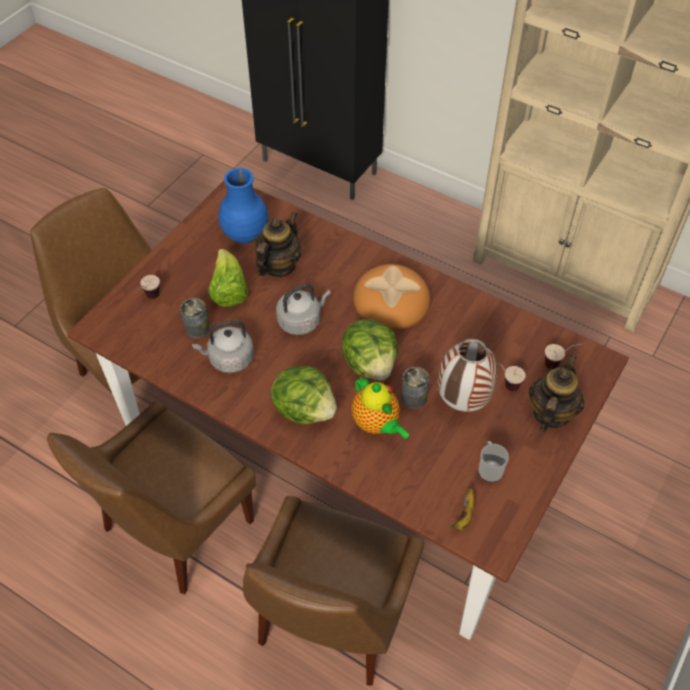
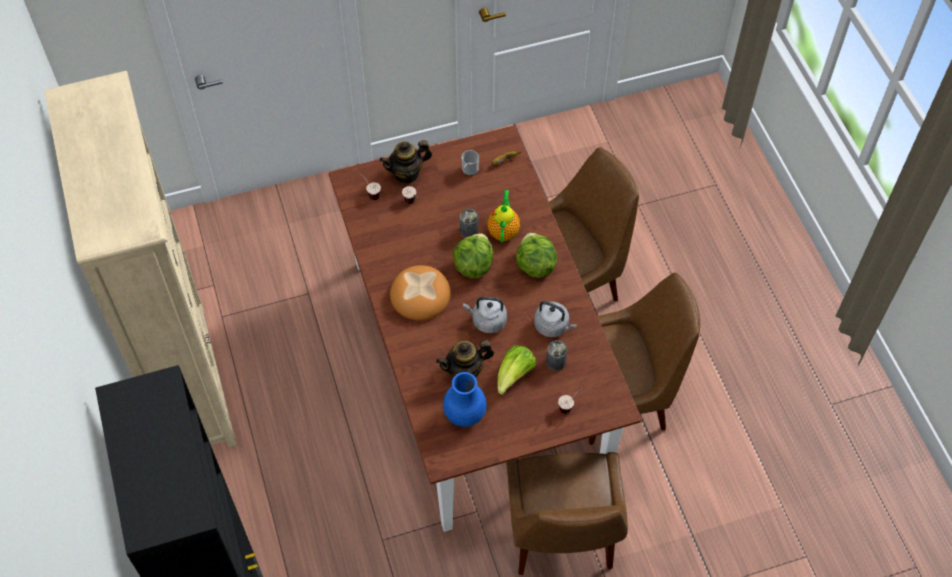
camera: 140 degrees left, 5 degrees up
(463, 403) = (446, 209): vase -> none

